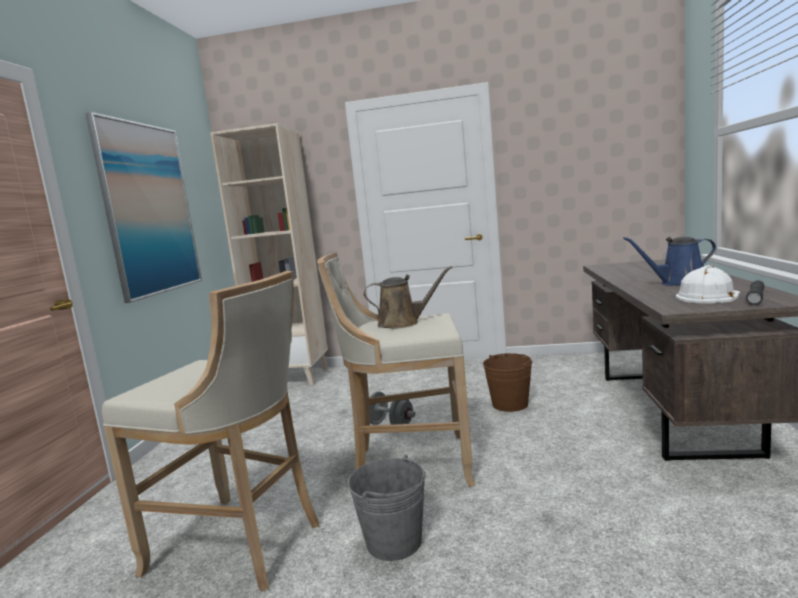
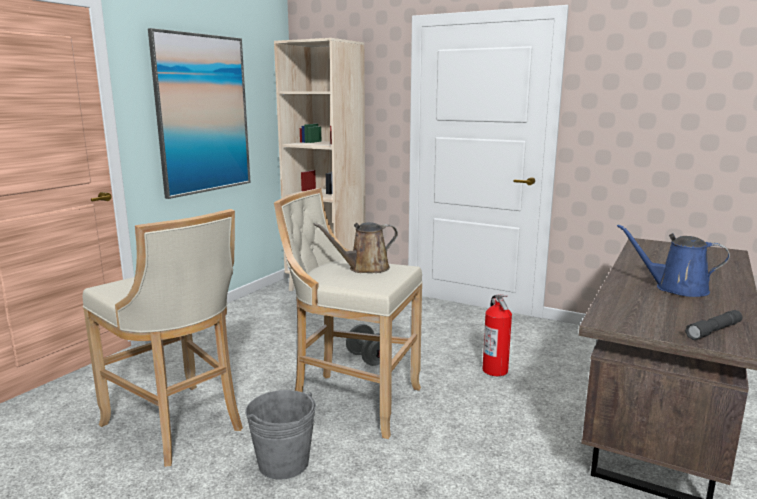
camera: 20 degrees right, 5 degrees up
(403, 323) = (365, 268): brown watering can -> brown watering can turned 135 degrees clockwise
(510, 404) = (495, 370): brown bucket -> fire extinguisher
(708, 296) = (670, 315): white hard hat -> none

